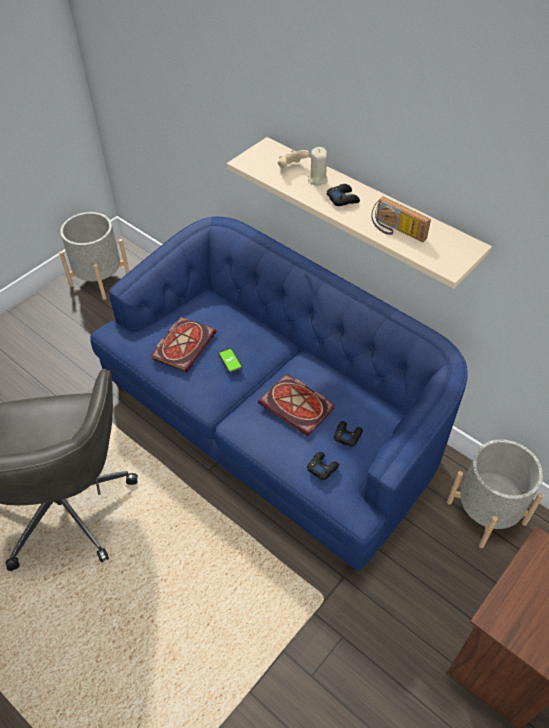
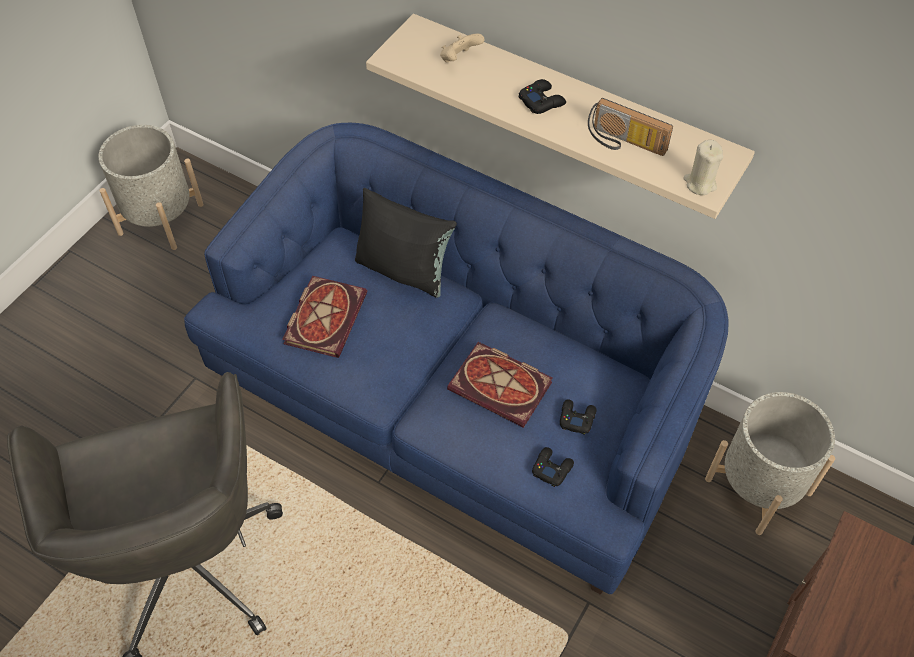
camera: 10 degrees left, 5 degrees up
(230, 360) = (395, 332): phone -> none
(246, 321) = (404, 270): none -> black pillow
(317, 179) = (499, 74): beige candle -> beige candle (700, 183)

